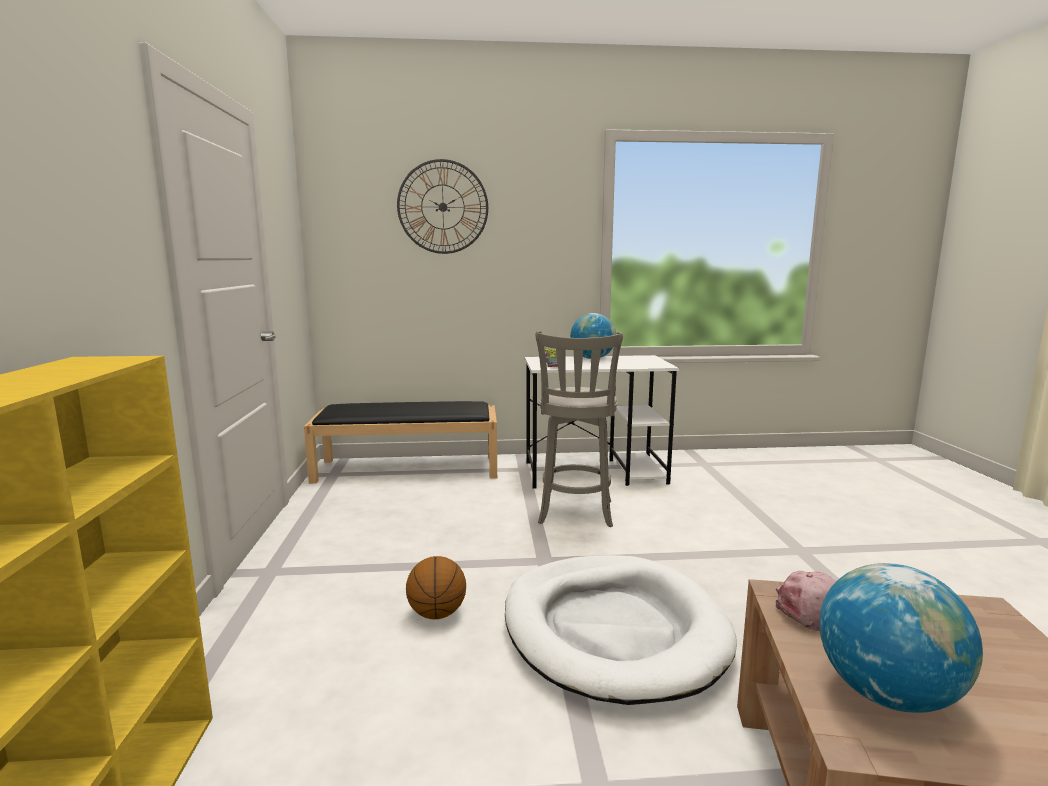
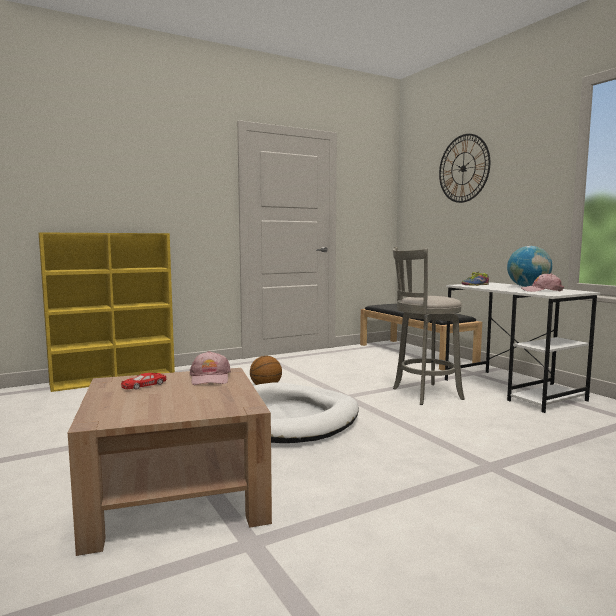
camera: 65 degrees right, 5 degrees down
(632, 362) = (542, 290): none -> pink cap
(886, 693) = (143, 385): globe -> red toy car

